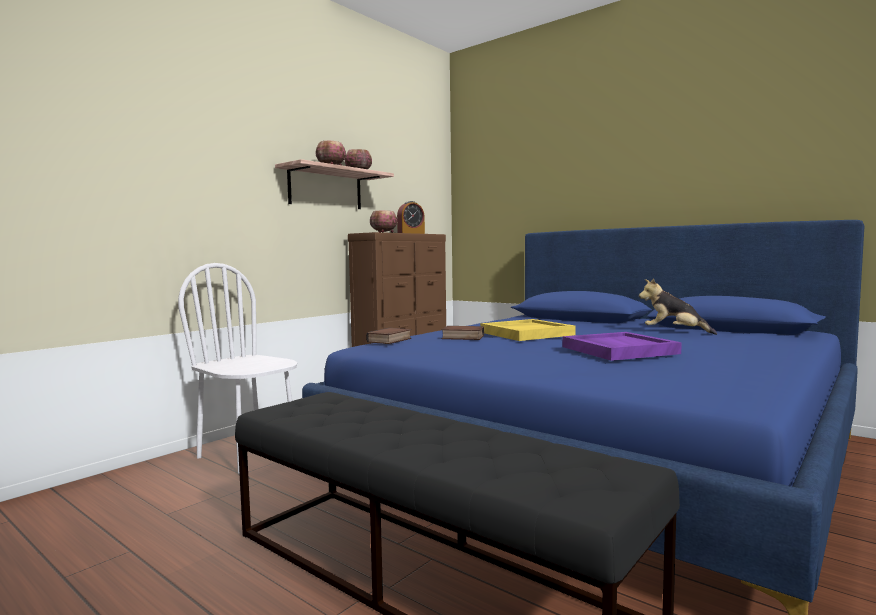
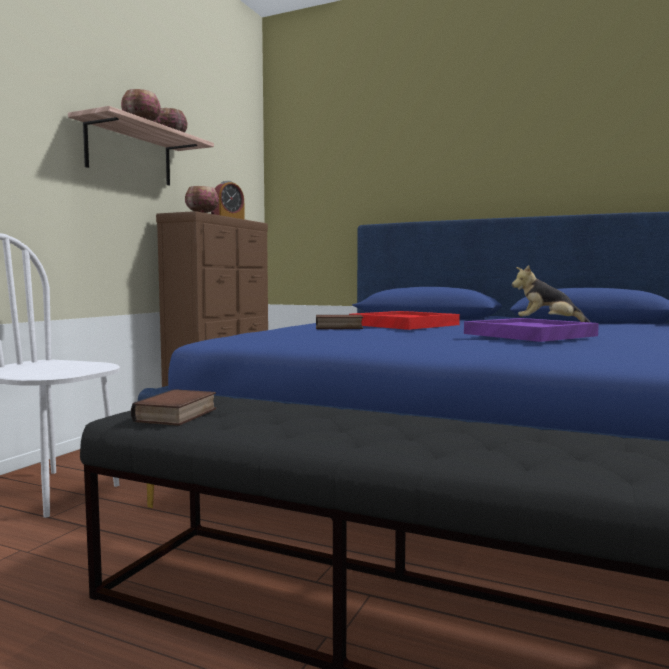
camera: 15 degrees left, 0 degrees up
(390, 340) = (250, 332): book -> book (177, 415)
(526, 333) = (403, 324): yellow tray -> red tray

